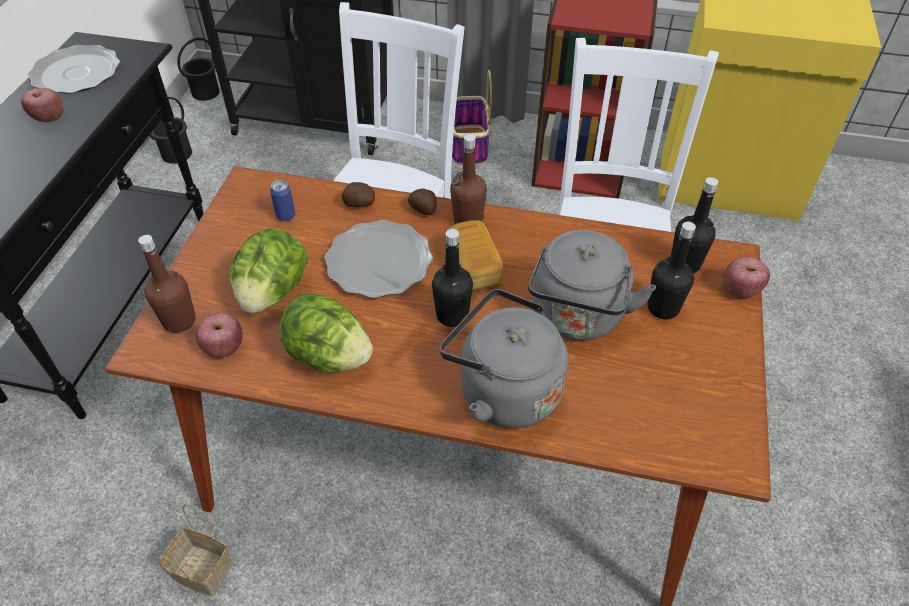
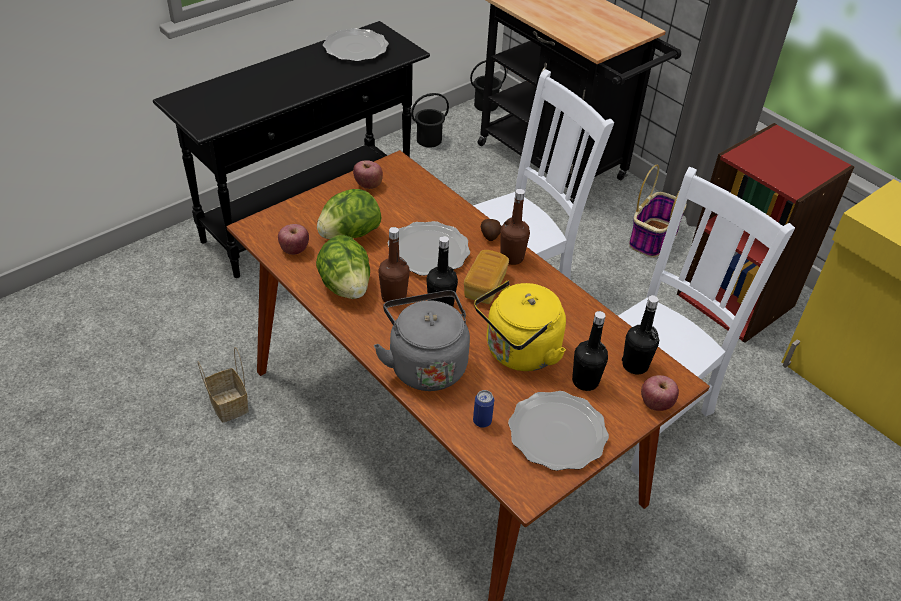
camera: 35 degrees right, 5 degrees down
(49, 118) = (316, 69): apple -> apple (368, 185)
(179, 321) = (285, 222): brown bottle -> brown bottle (394, 297)
(286, 216) = (400, 195): can -> can (482, 421)
(359, 204) = (452, 211): potato -> none
(577, 318) = (518, 353): grey kettle -> yellow kettle
(696, 378) = (558, 433): none -> plate

